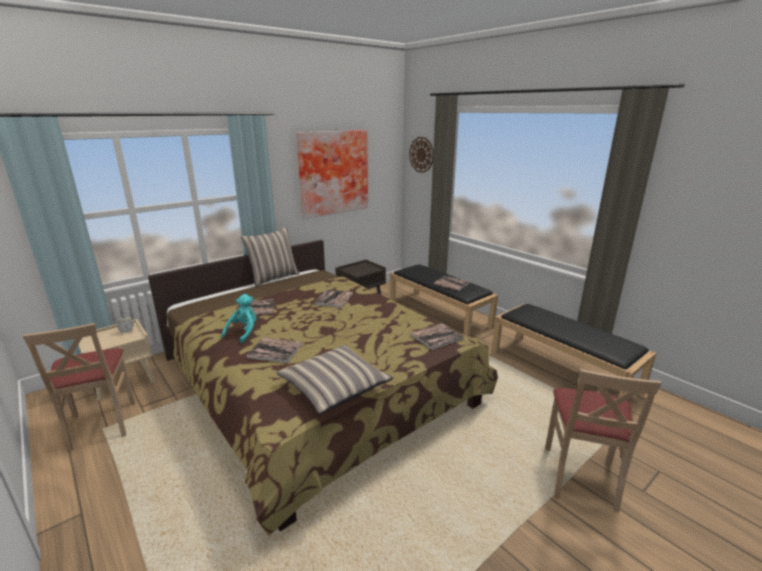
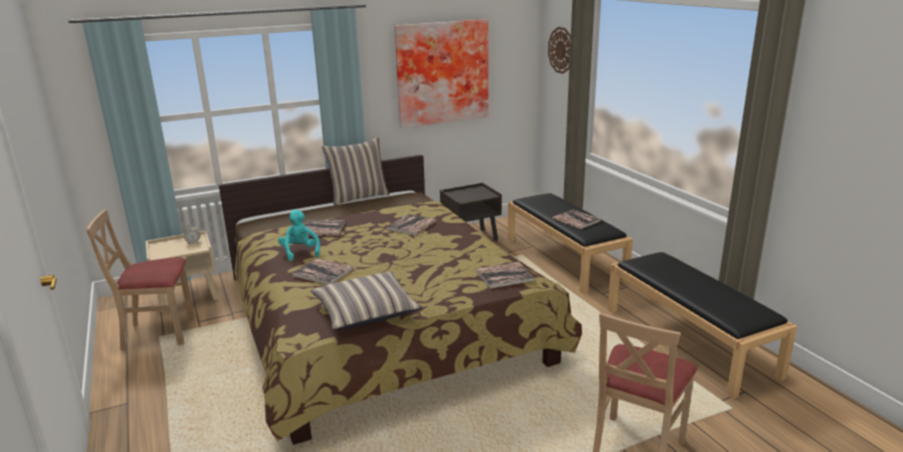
camera: 15 degrees right, 0 degrees up
(101, 425) = (158, 333): beige chair -> beige chair turned 90 degrees clockwise
(244, 333) = (300, 252): turquoise plush toy -> turquoise plush toy turned 60 degrees counterclockwise

